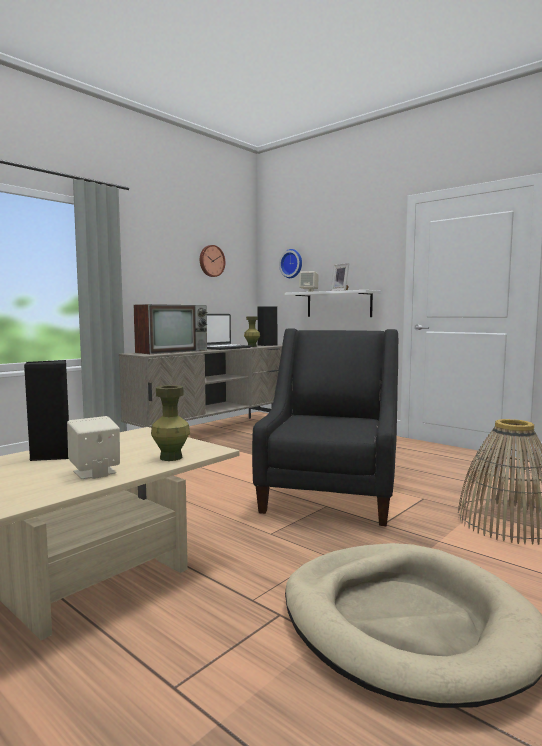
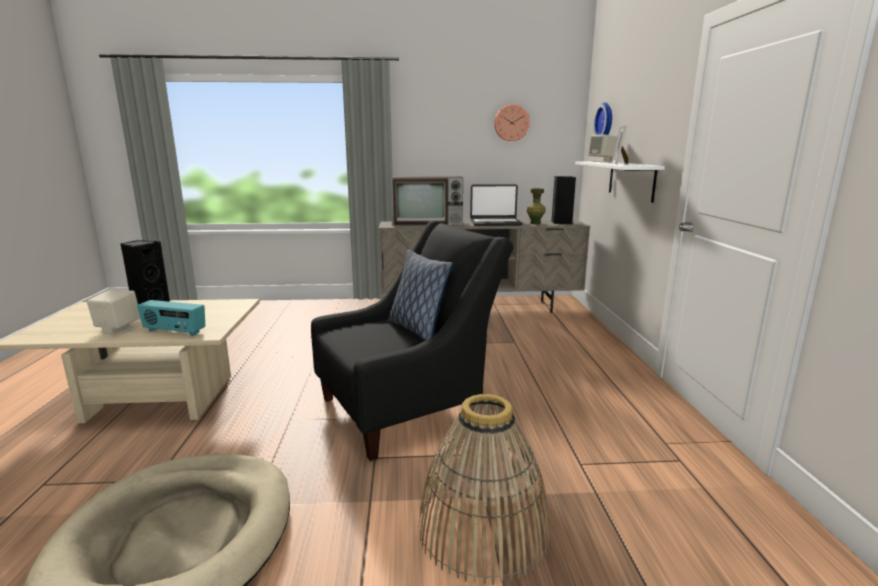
camera: 45 degrees right, 10 degrees up
(171, 457) = (174, 331): green vase -> radio
(332, 417) = (417, 329): none -> pillow

